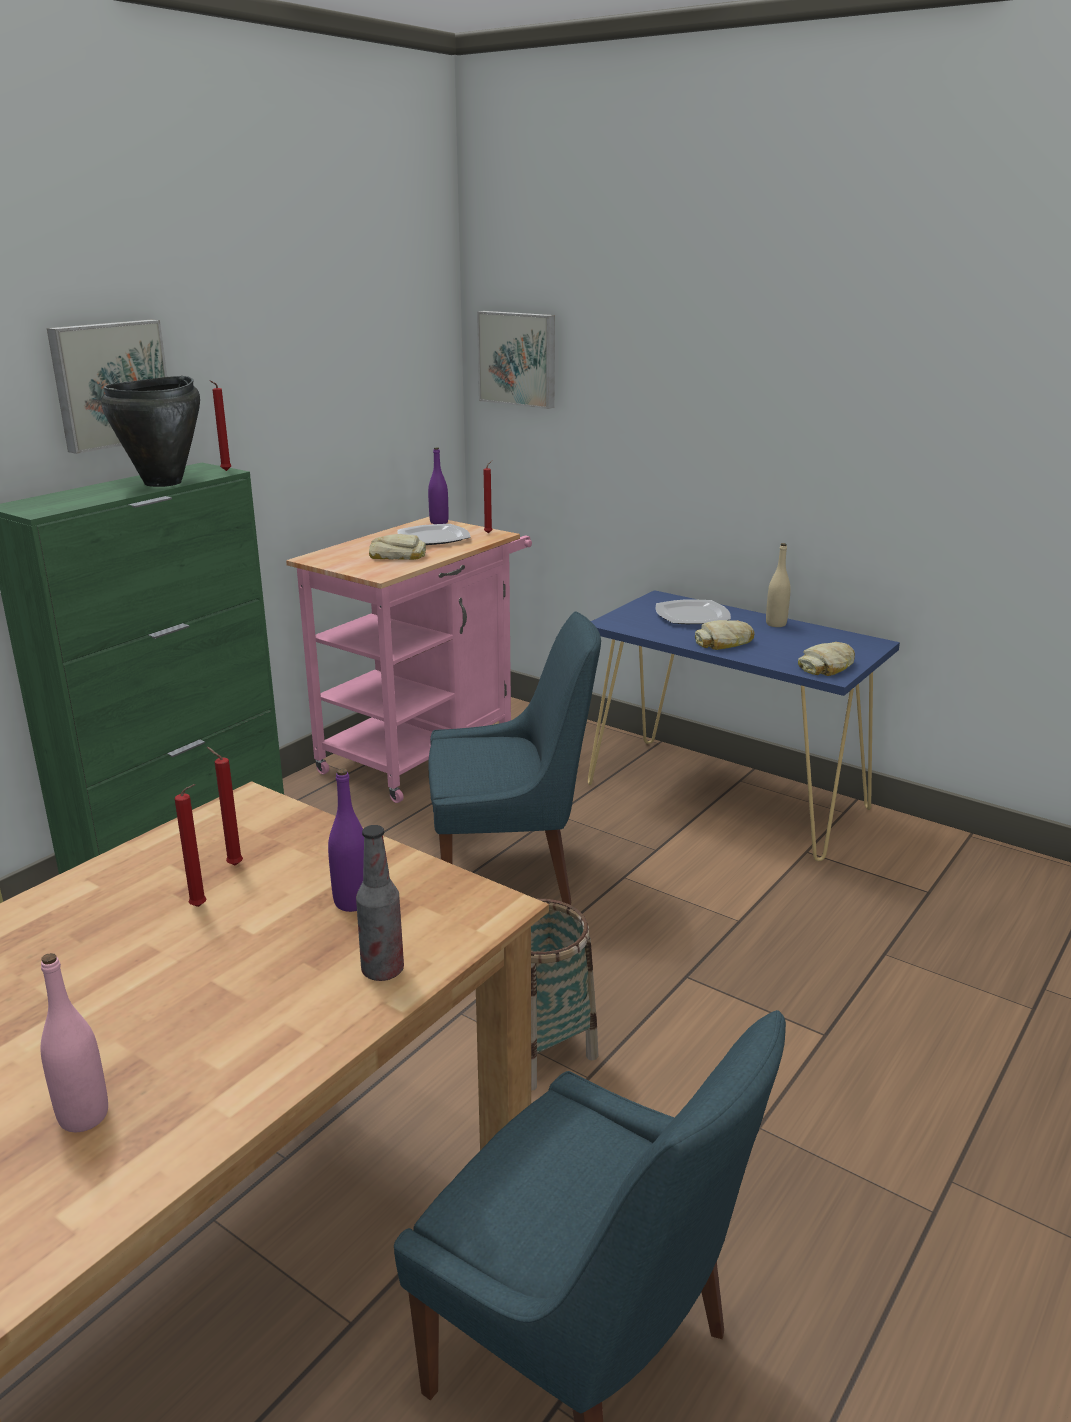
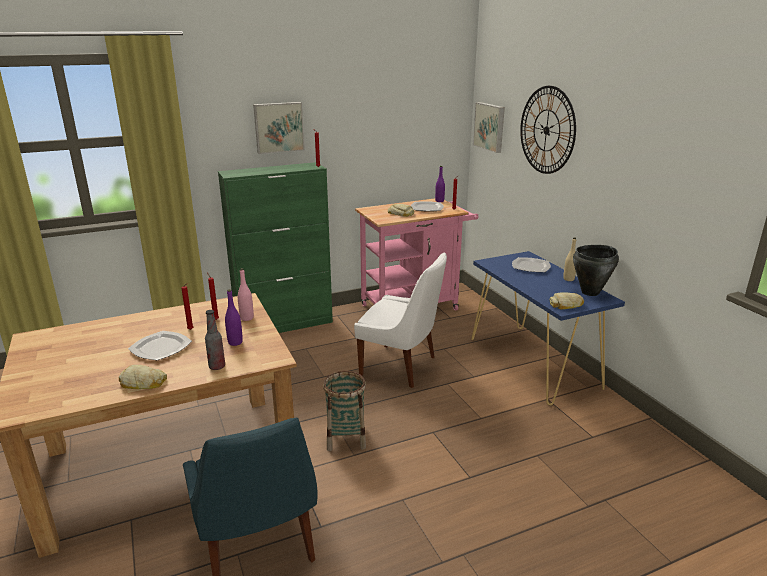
camera: 30 degrees right, 0 degrees up
(83, 1116) = (95, 378): pink bottle -> pink bottle (247, 318)
(164, 483) = (288, 169): black cooking pot -> black cooking pot (590, 292)
(176, 972) = (161, 347): none -> plate
(510, 872) = (401, 366): blue chair -> white chair
(674, 350) = (546, 130): none -> wall clock
(725, 642) = (529, 282): bread -> bread (143, 383)

